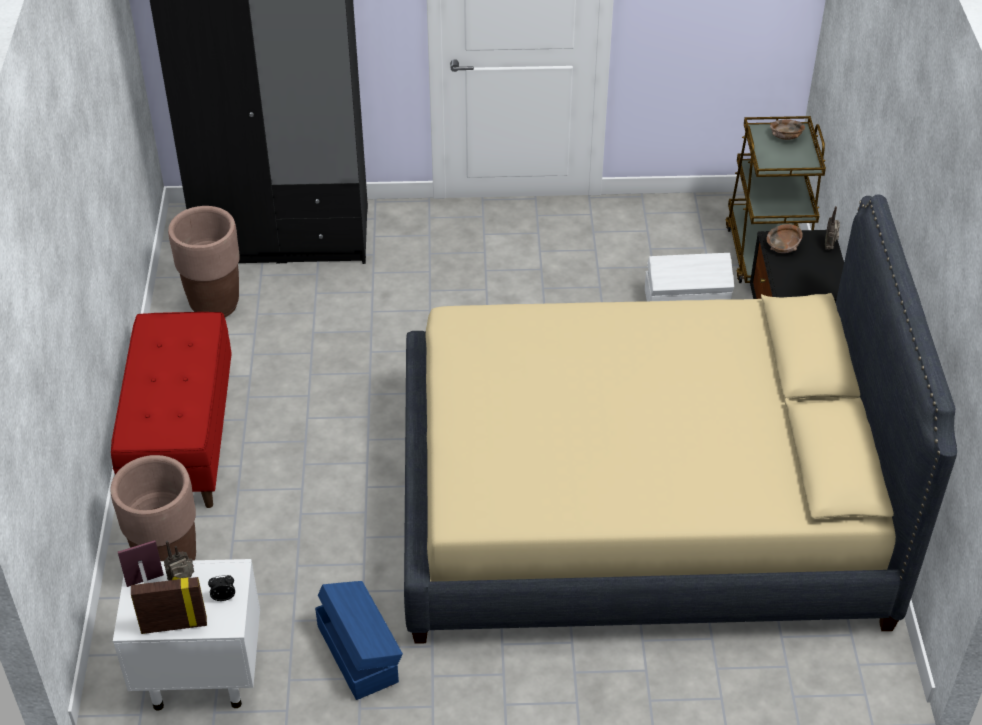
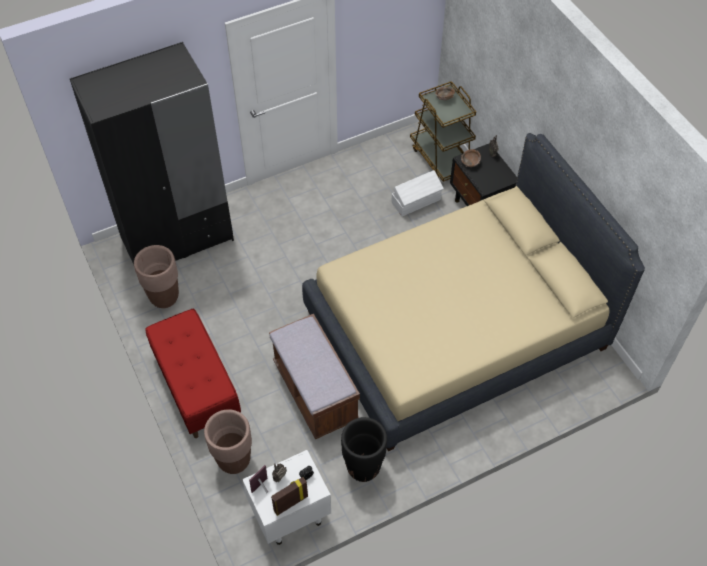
camera: 25 degrees left, 10 degrees up
(354, 513) = (315, 392): none -> brown bench
(358, 652) = (363, 468): blue storage box -> black planter

